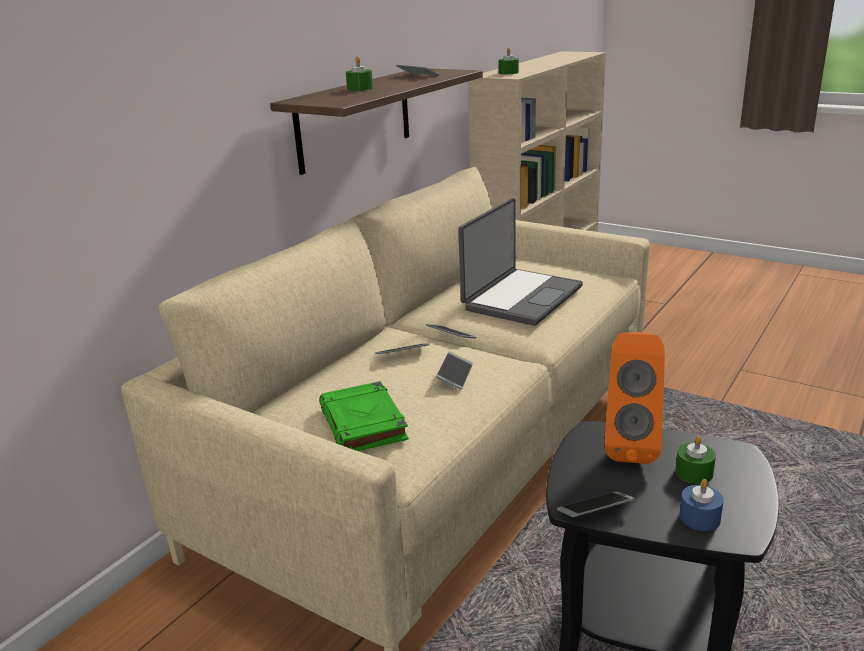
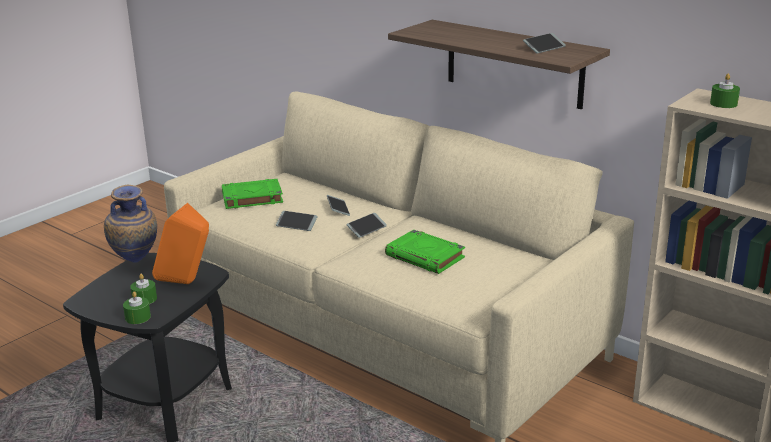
camera: 95 degrees right, 0 degrees up
(360, 88) = (476, 35): green candle -> green candle (138, 317)
(521, 298) = (426, 257): laptop -> green book
(595, 510) = (135, 264): phone -> vase
(699, 517) = (104, 292): blue candle -> none

